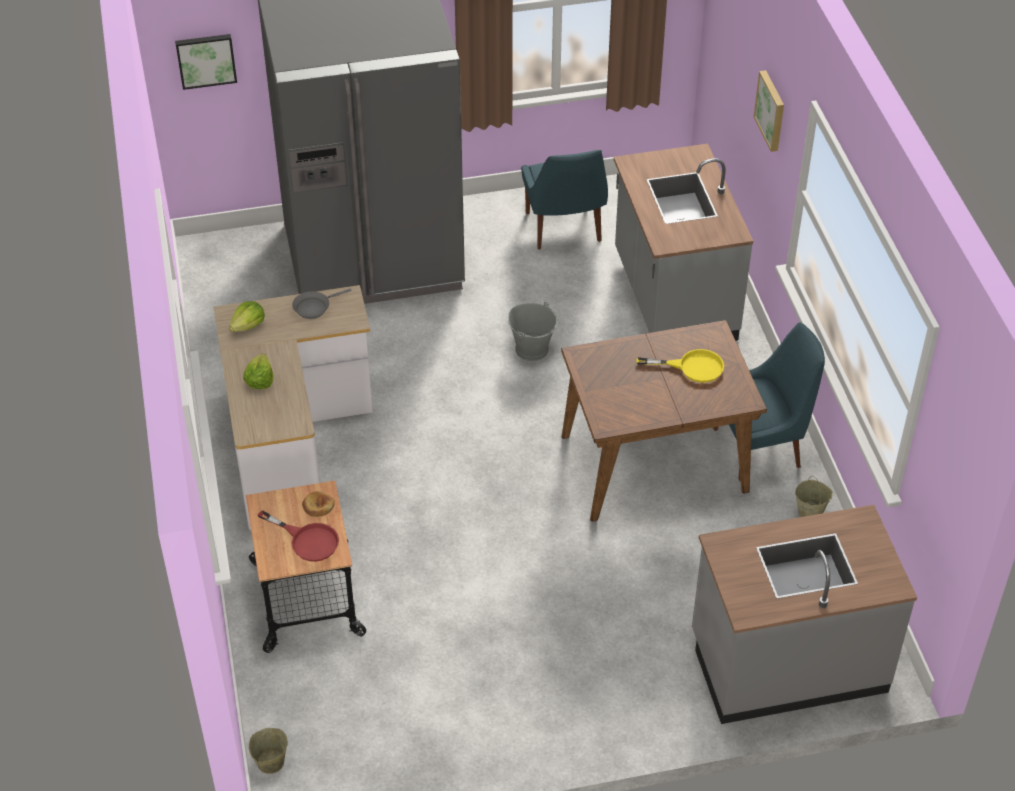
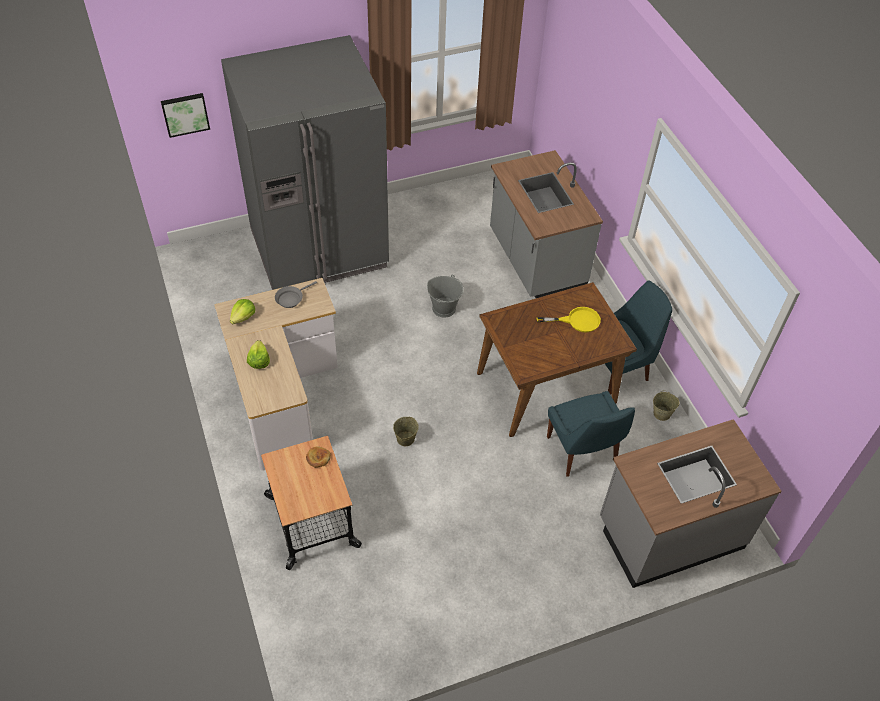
camera: 10 degrees left, 5 degrees up
(270, 762) = (305, 661): beige bucket -> beige bucket (405, 439)
(307, 540) = (314, 487): red frying pan -> none
(564, 229) = (450, 216): blue chair -> blue chair (583, 451)
(771, 110) = (613, 125): picture -> none

